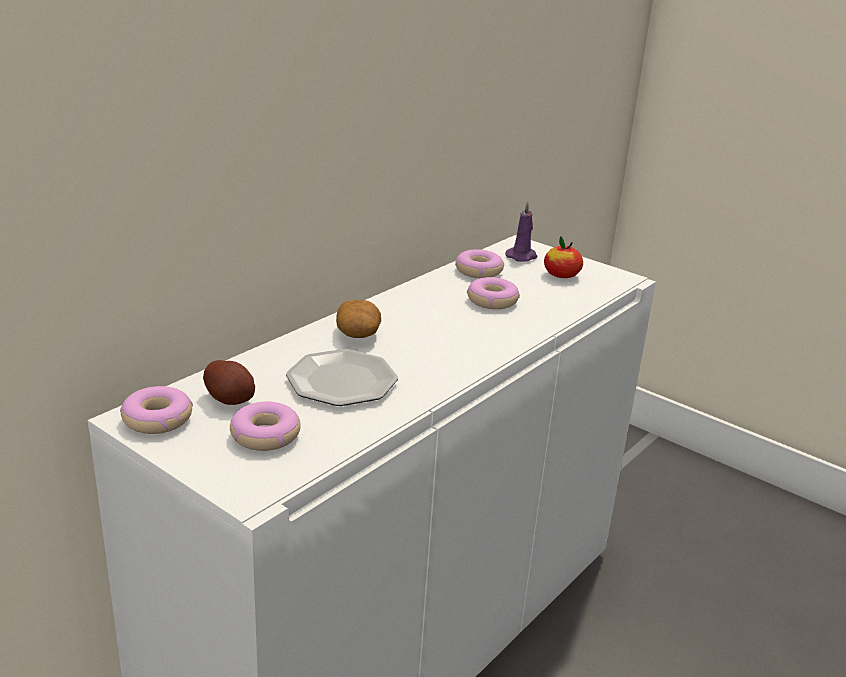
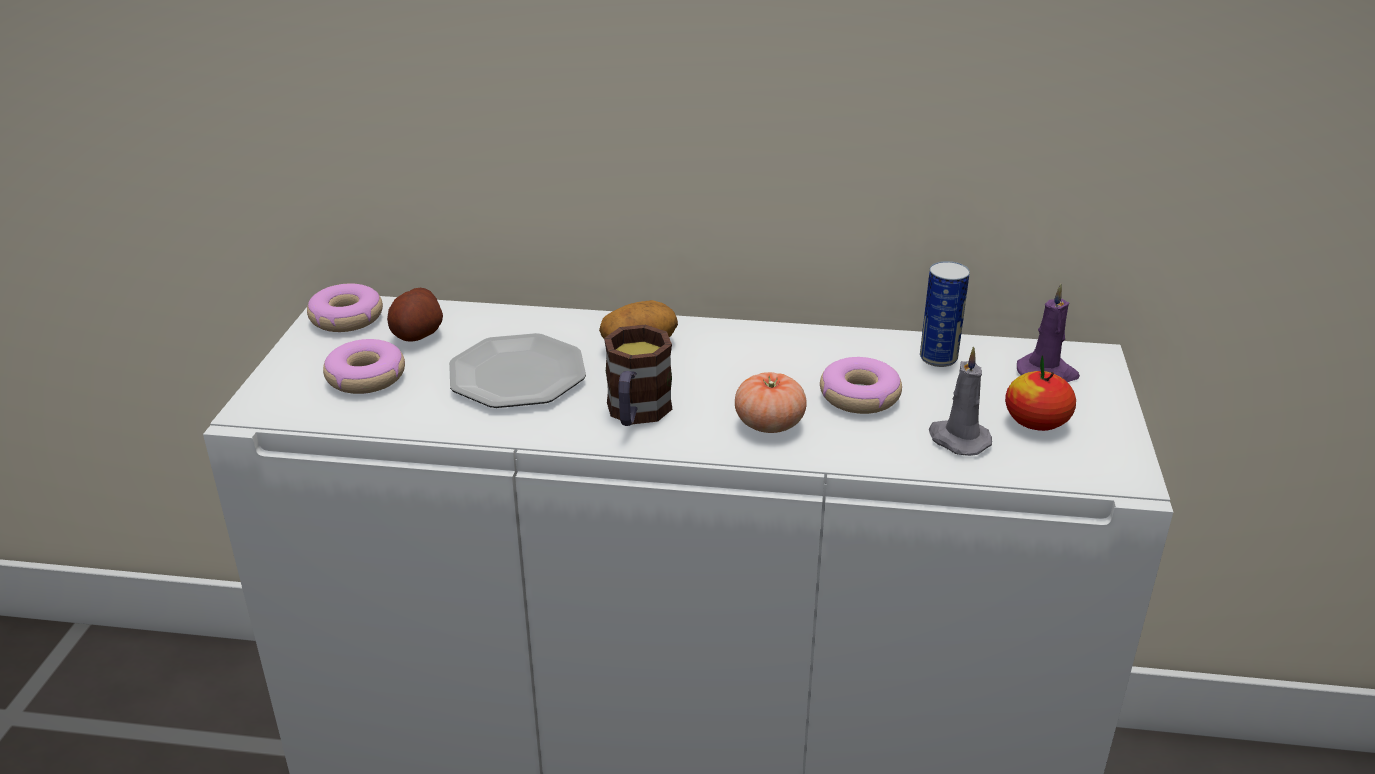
camera: 60 degrees right, 5 degrees up
(437, 361) = (636, 414): none -> mug
(478, 271) = (938, 358): donut -> can
(492, 330) = (769, 424): none -> tomato
(558, 296) = (957, 439): none -> grey candle

